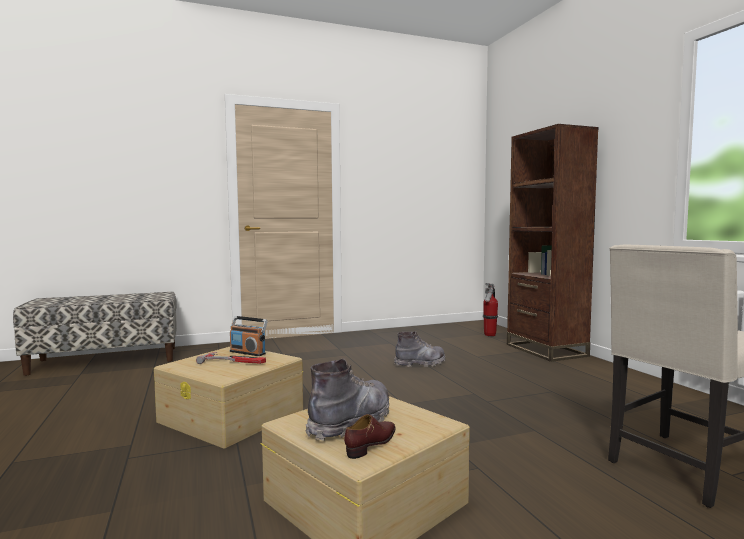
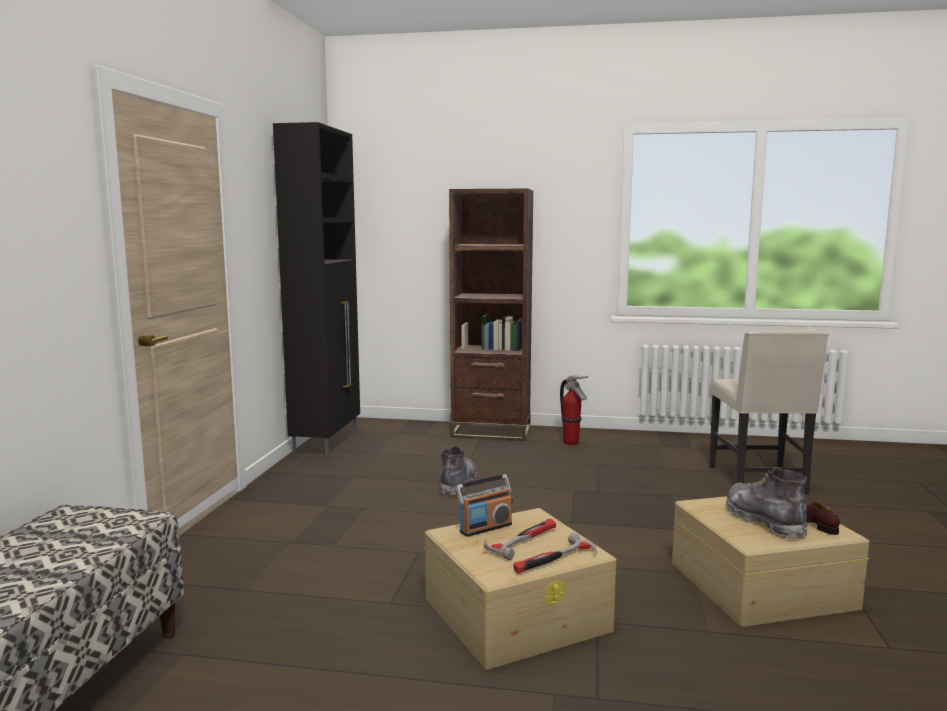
camera: 60 degrees left, 5 degrees up
(203, 372) = (554, 561): none -> hammer
(431, 328) = (327, 443): none -> black cabinet
(489, 335) = (405, 432): fire extinguisher -> fire extinguisher (571, 443)

